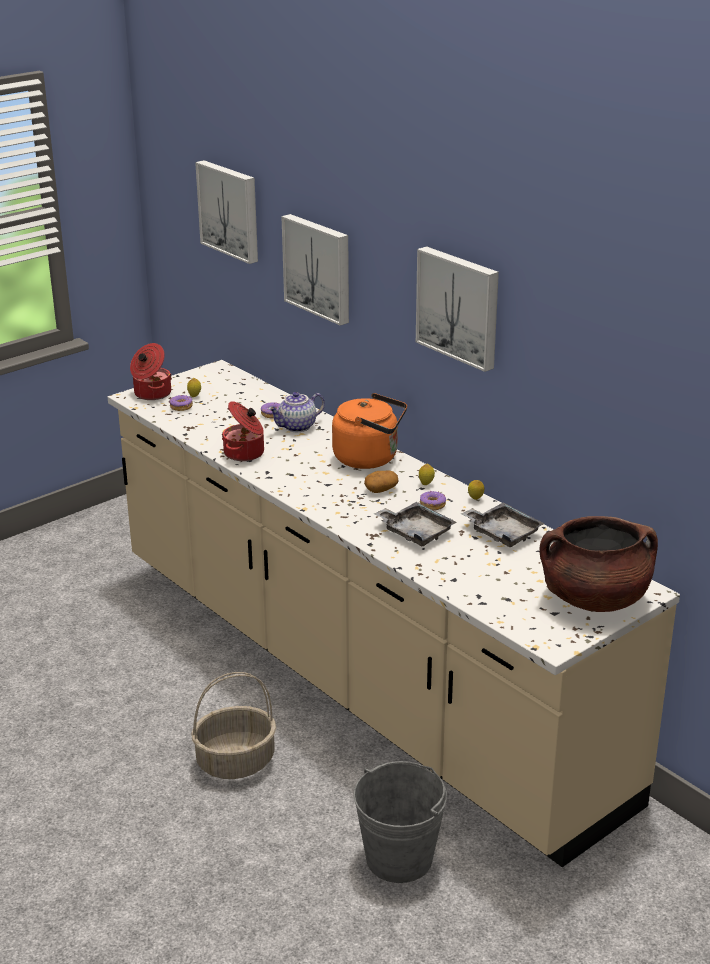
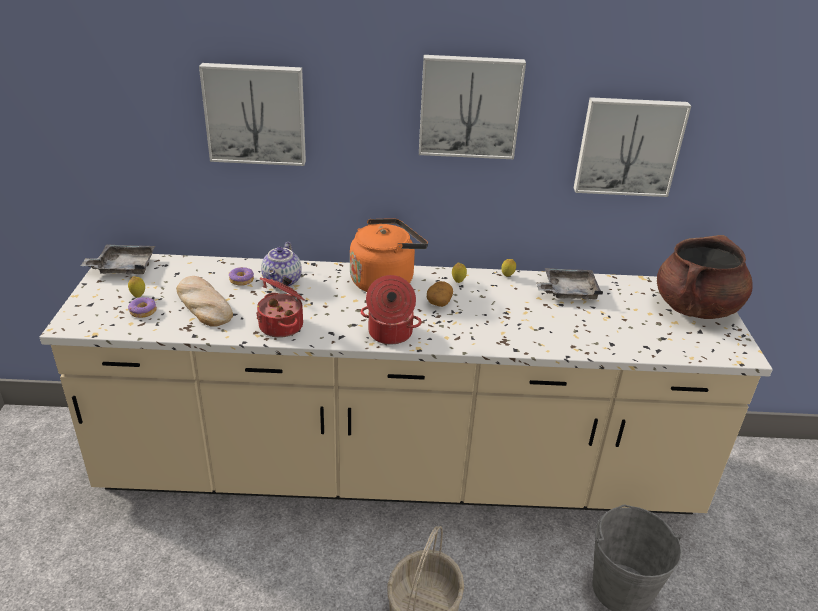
camera: 50 degrees left, 5 degrees up
(151, 393) = (88, 312): cooking pot -> cooking pot (389, 333)
(221, 419) = (203, 305): none -> bread
(230, 210) = (91, 80): picture -> picture (628, 146)
(415, 532) = (523, 322): grey tray -> grey tray (123, 267)
(432, 505) = (492, 295): donut -> none

